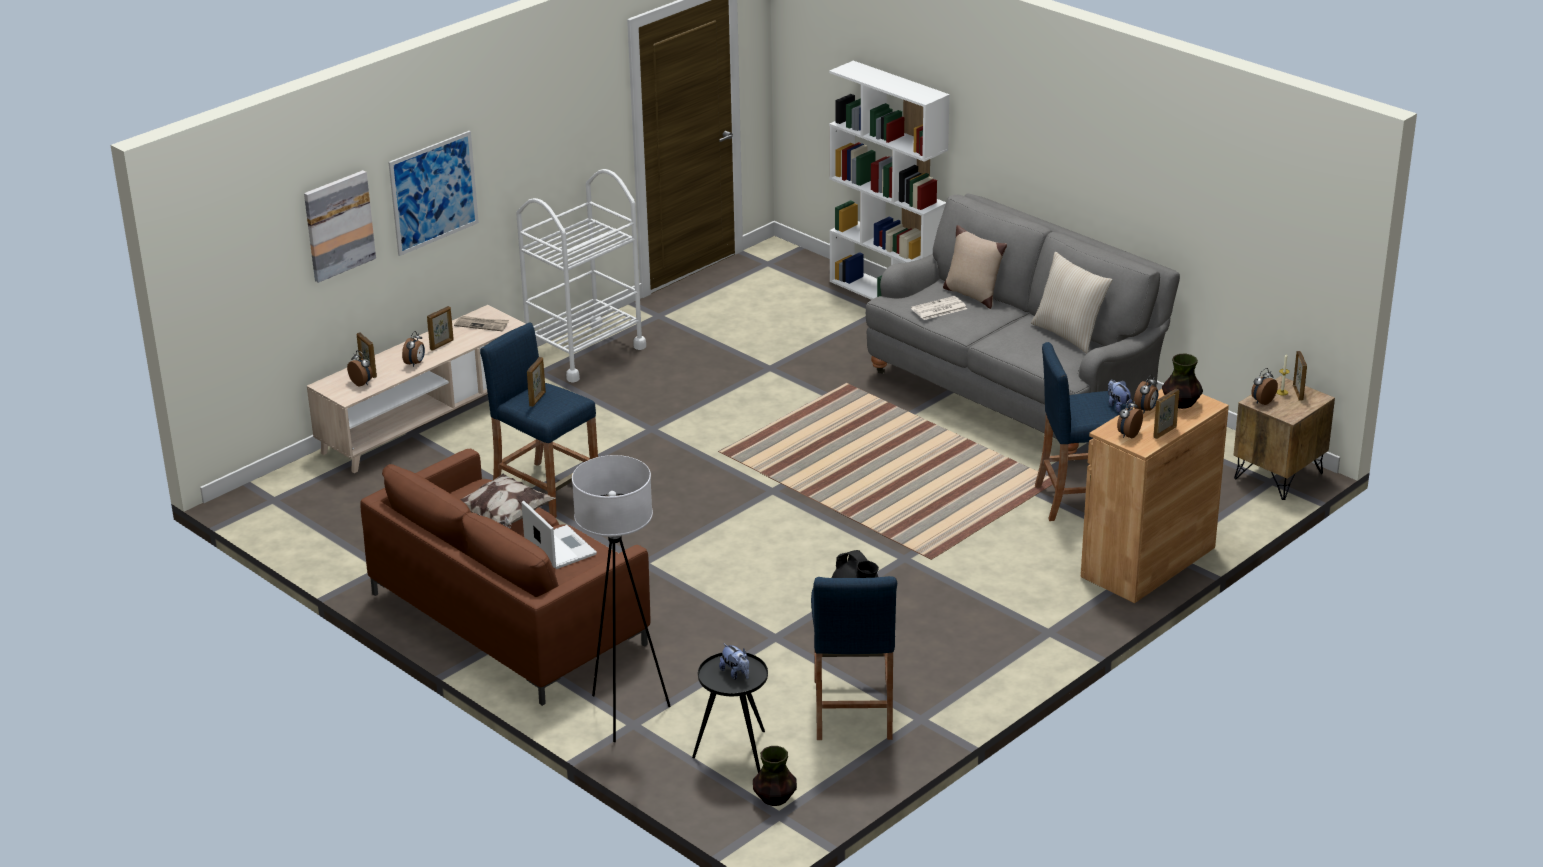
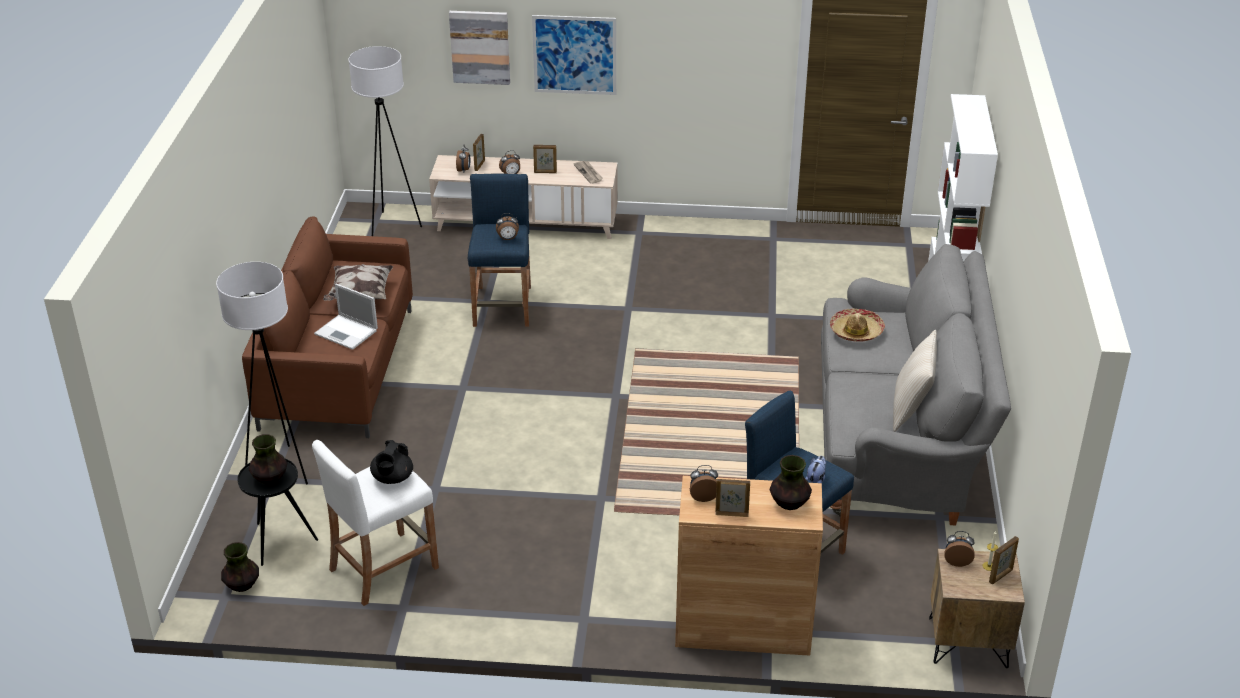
camera: 50 degrees right, 5 degrees up
(301, 495) = (391, 226): none -> white floor lamp
(537, 399) = (495, 232): picture frame -> none
(559, 548) = (347, 332): laptop -> laptop turned 105 degrees clockwise
(584, 352) = (686, 235): white cart -> none
(736, 673) = (270, 478): plush toy -> vase
(853, 709) = (383, 568): blue stool -> white stool
(938, 309) = (856, 331): newspaper -> hat
(972, 295) = (903, 336): beige pillow -> none
(1145, 410) = (755, 488): alarm clock -> alarm clock (508, 239)

